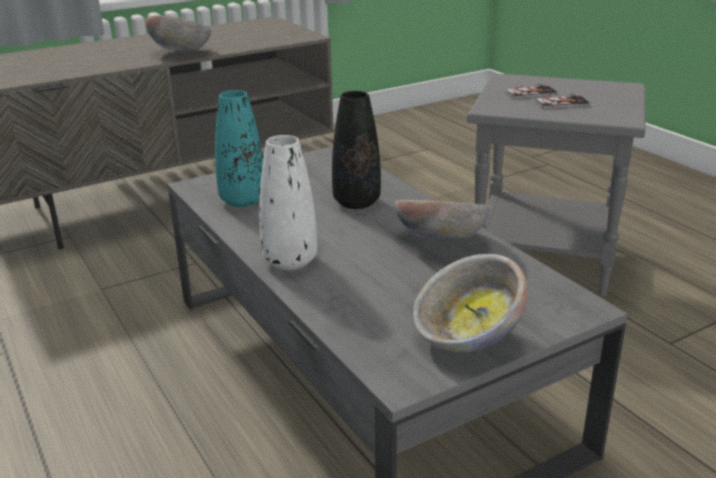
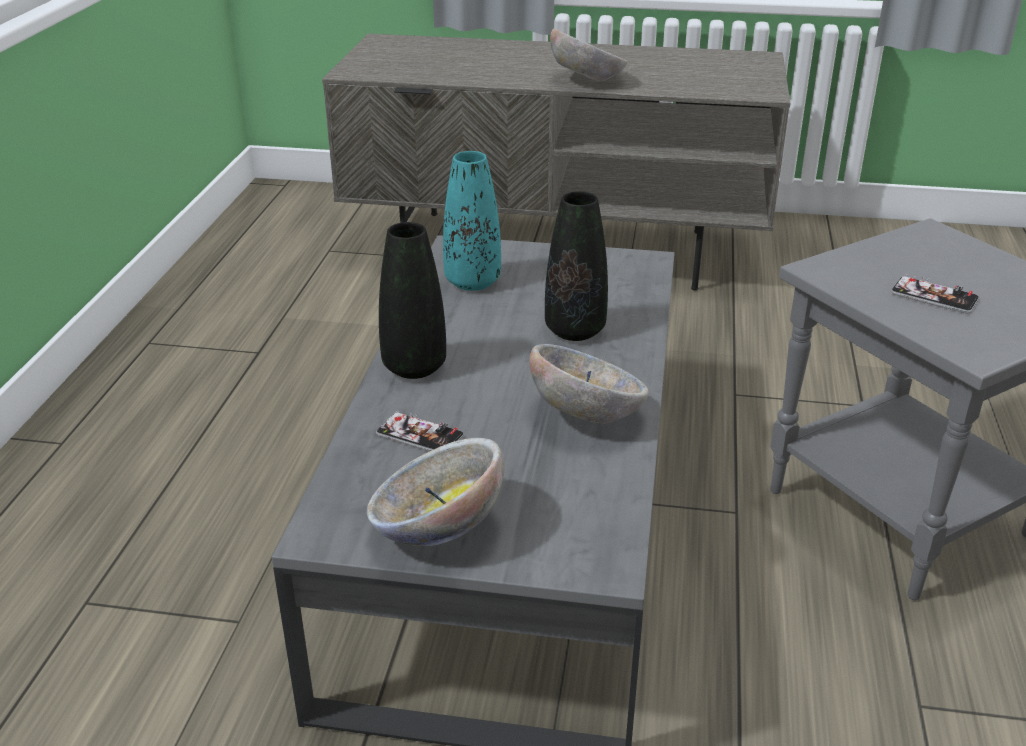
camera: 40 degrees right, 5 degrees up
(290, 261) = (414, 367): white vase -> black vase
(531, 93) = (920, 266): phone -> phone (420, 435)

